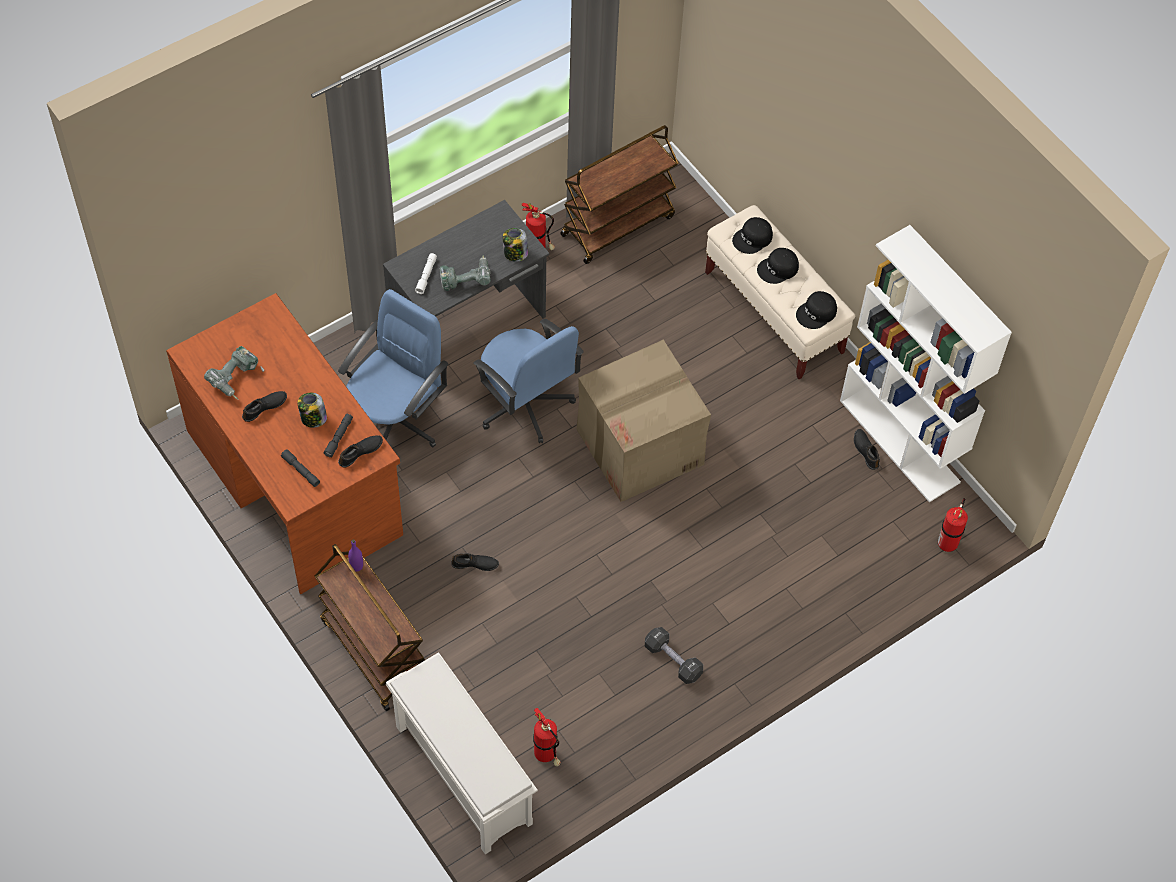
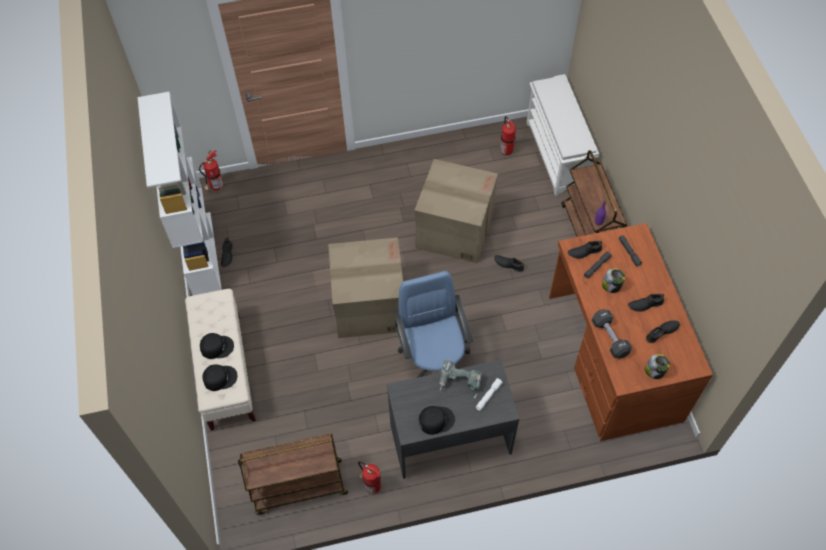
camera: 155 degrees left, 0 degrees up
(236, 379) = (662, 332): power drill -> black shoe
(396, 420) = (529, 379): blue office chair -> none
(515, 253) = (412, 392): jar -> jar (655, 371)
(572, 592) = (454, 229): none -> cardboard box
(673, 660) = (412, 175): black dumbbell -> black dumbbell (609, 338)
(817, 313) = (211, 304): black cap -> black cap (436, 420)

